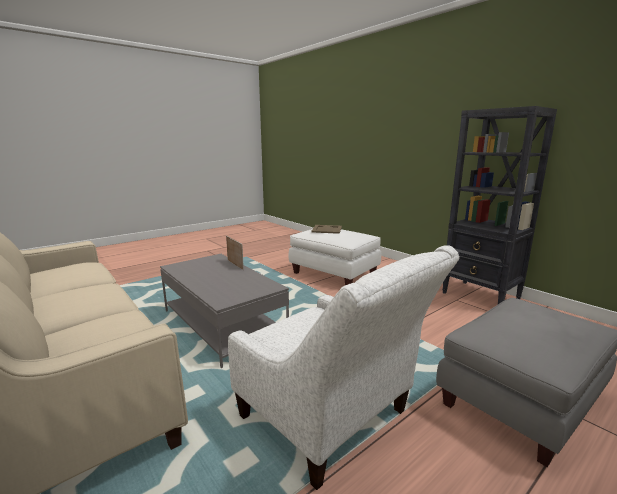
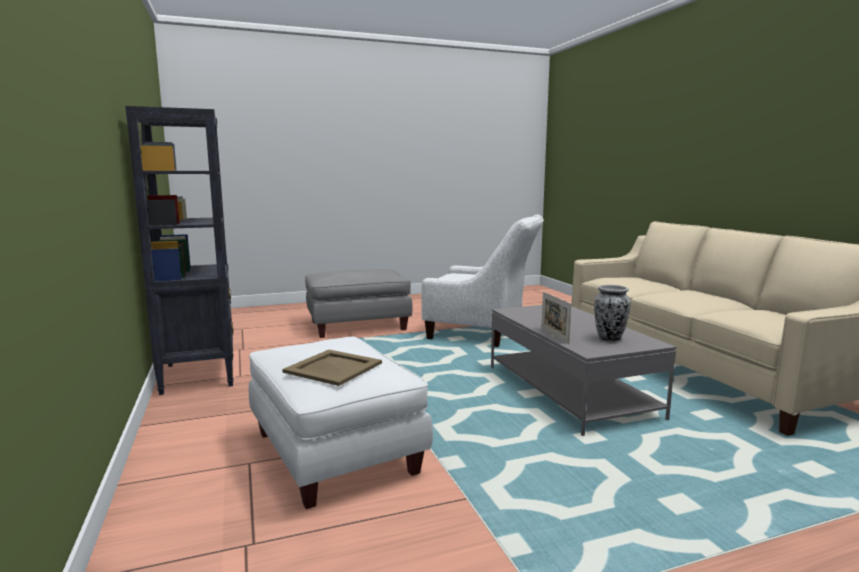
camera: 160 degrees left, 5 degrees down
(199, 266) = (610, 339): none -> vase
(332, 421) = (482, 333): white armchair -> white armchair turned 135 degrees clockwise

